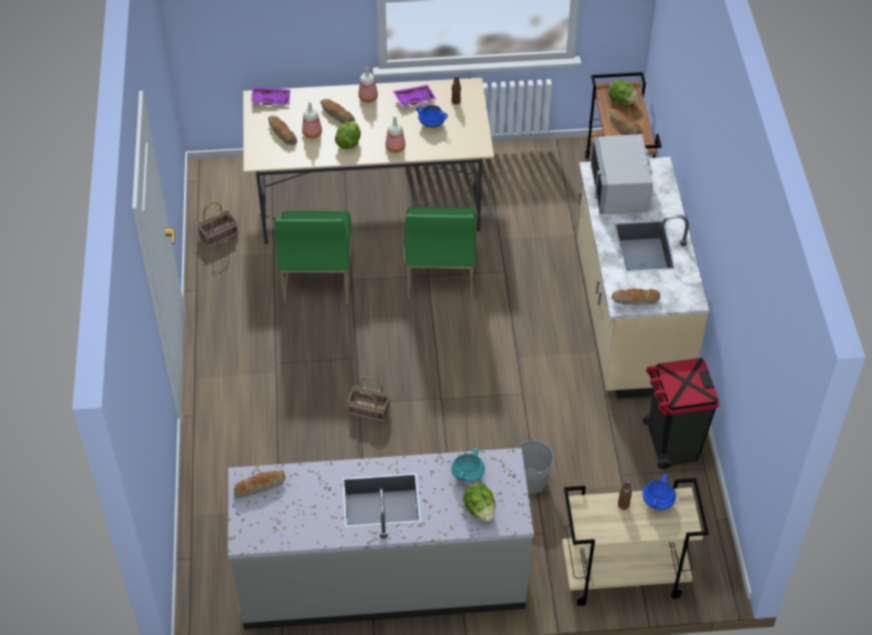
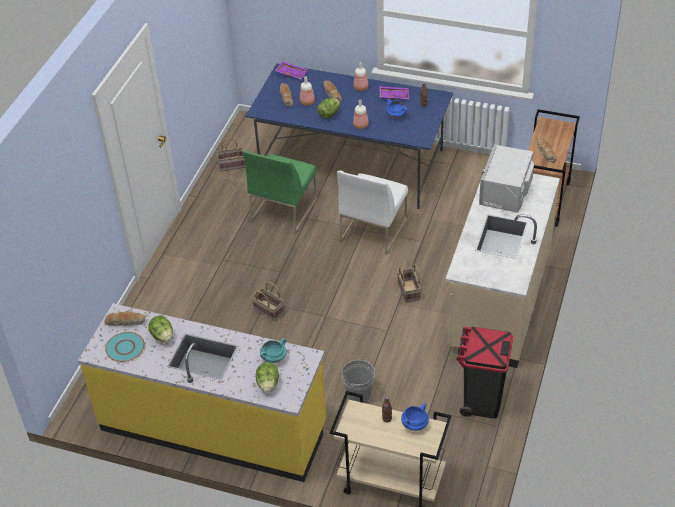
camera: 25 degrees right, 5 degrees down
(278, 520) = (125, 348): none -> turquoise plate
(369, 195) = (352, 164): beige dining table -> blue dining table
(382, 577) = (214, 426): grey counter -> yellow counter
(439, 273) = (373, 230): green chair -> white chair
(523, 338) = (409, 291): none -> basket
(622, 101) = (553, 134): lettuce -> lettuce (162, 336)
(635, 300) = (471, 272): bread -> none

